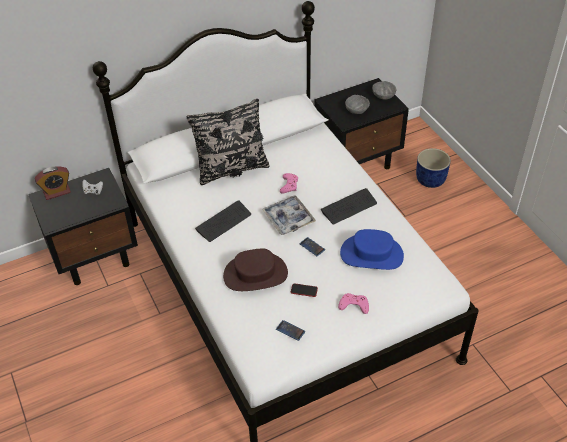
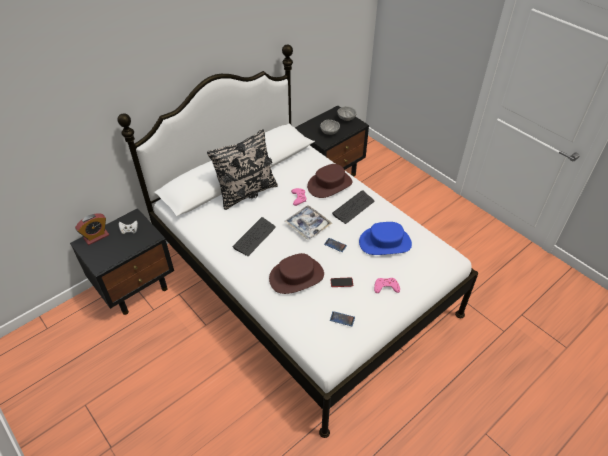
camera: 15 degrees left, 0 degrees up
(330, 175) = (329, 184): none -> brown hat
(431, 180) = (389, 179): blue planter -> none

